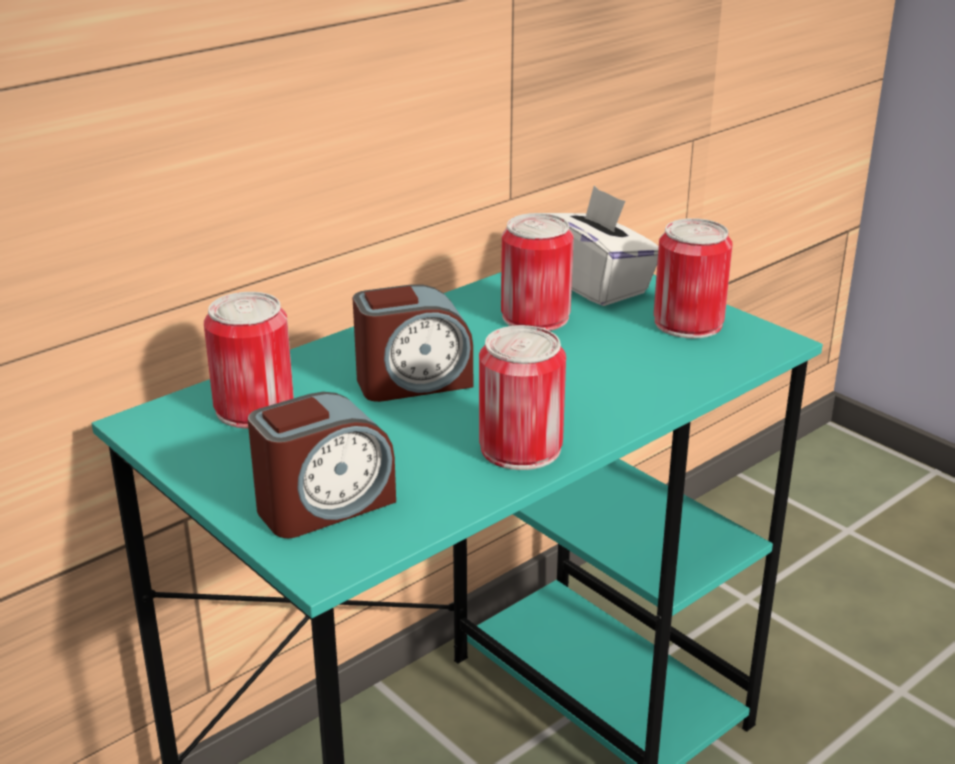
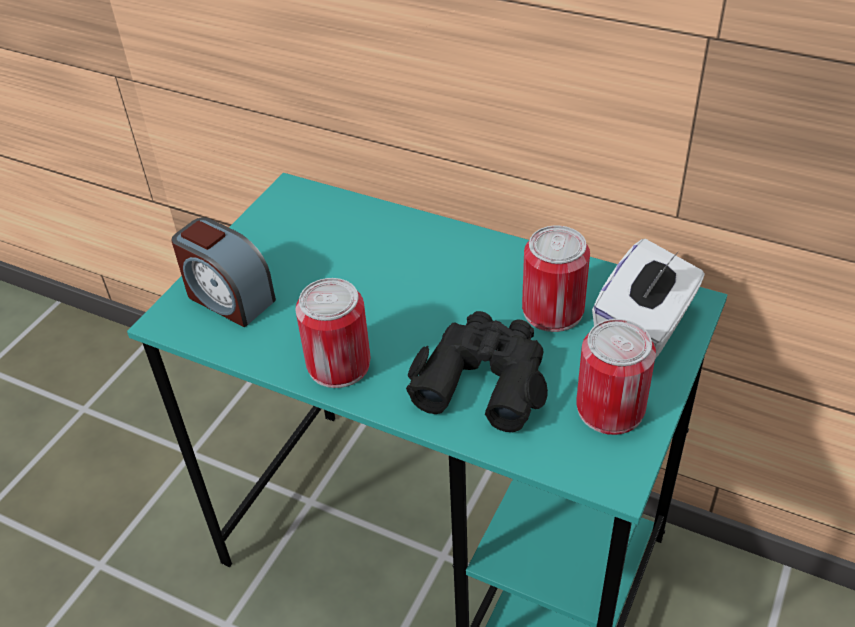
camera: 70 degrees right, 15 degrees up
(254, 408) = (329, 225): can -> none
(413, 382) = (404, 281): alarm clock -> none
(606, 371) = (483, 378): none -> black binoculars

